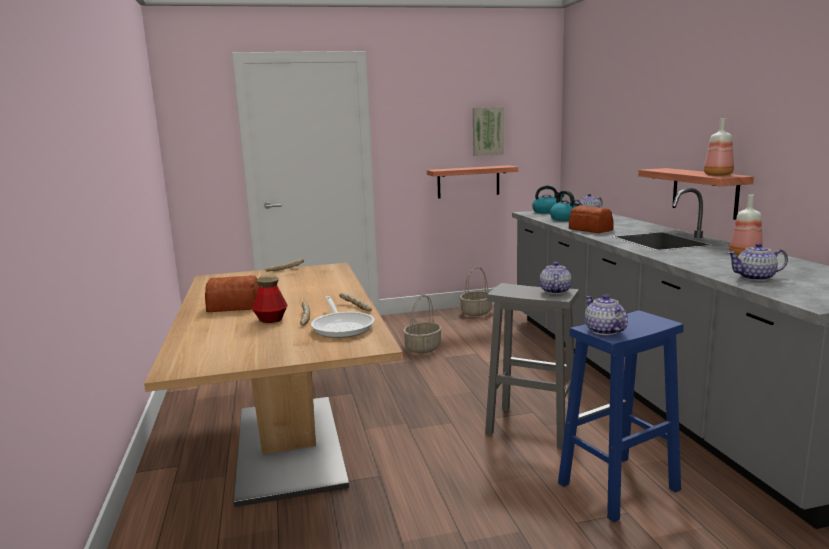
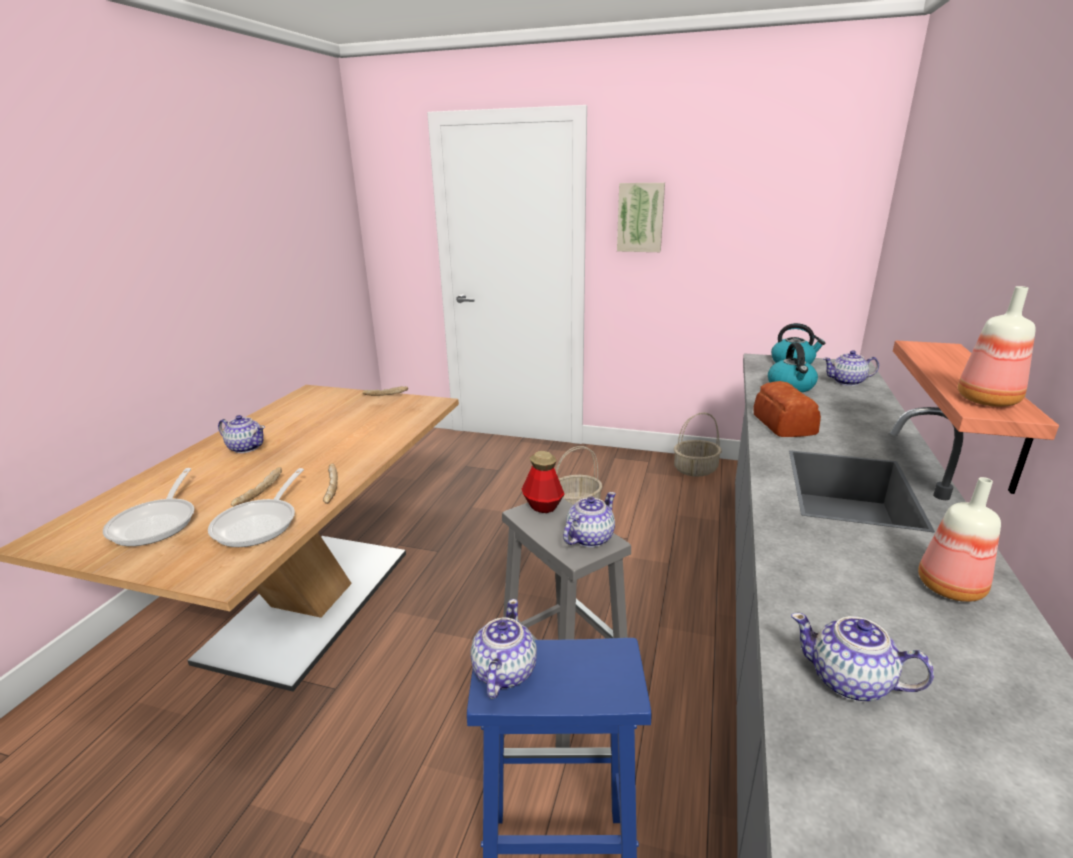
camera: 30 degrees right, 10 degrees up
(233, 306) = (246, 447): bread -> teapot
(258, 343) = (157, 522): none -> frying pan
(271, 320) = (232, 483): bottle -> bottle (543, 506)
(468, 182) = (715, 295): shelf -> none
(487, 131) = (754, 224): picture -> picture (640, 217)

